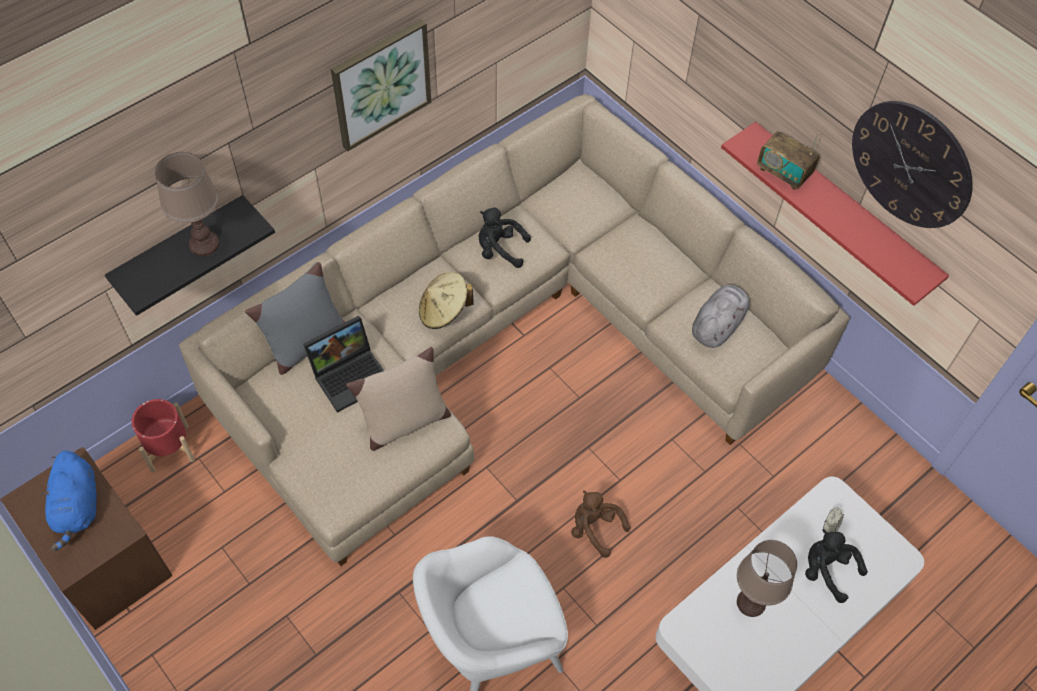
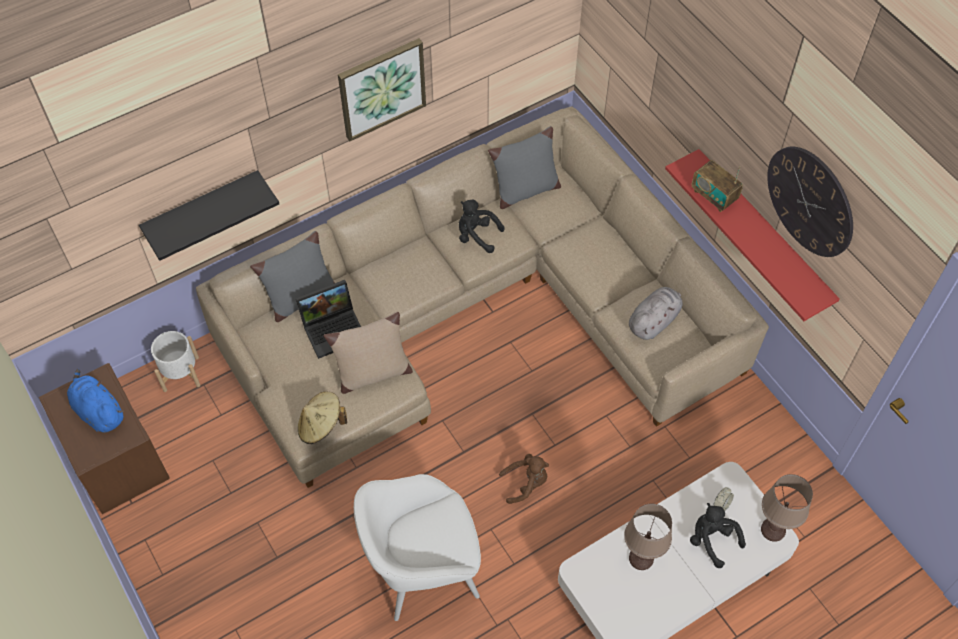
camera: 10 degrees right, 0 degrees up
(77, 508) = (98, 411): blue plush toy -> blue plush toy turned 135 degrees clockwise
(169, 448) = (180, 373): red planter -> white planter
(204, 244) = (221, 207): brown table lamp -> brown table lamp (773, 529)
(444, 311) = (420, 283): beige hat -> beige hat (321, 426)
(546, 193) = (524, 191): none -> grey pillow
(595, 529) = (526, 483): brown plush toy -> brown plush toy turned 120 degrees clockwise

